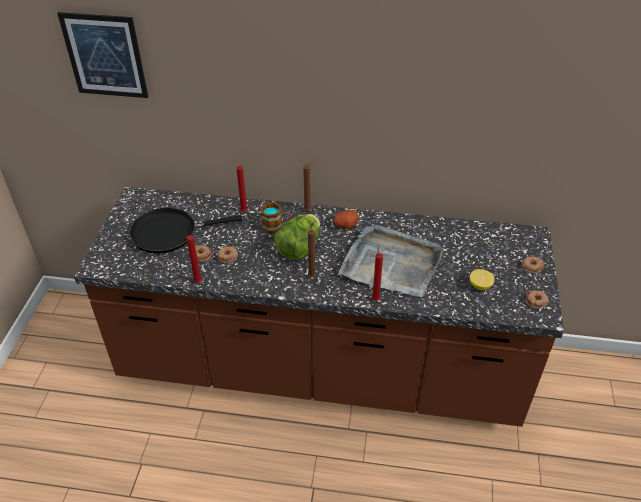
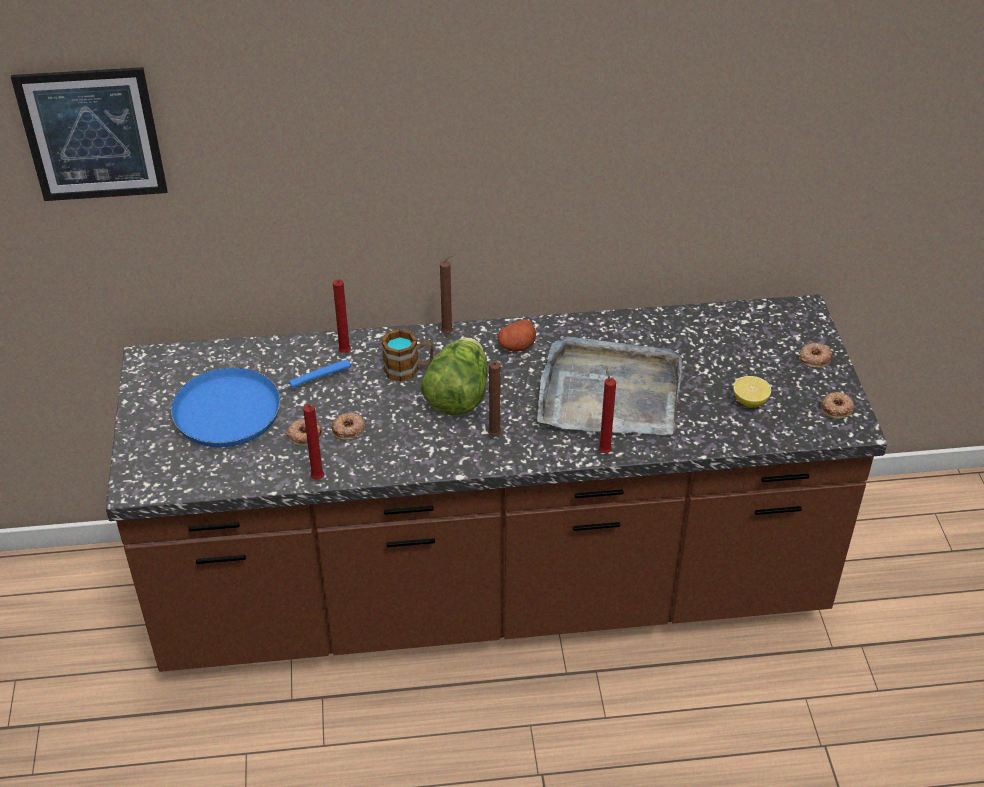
camera: 15 degrees left, 0 degrees up
(169, 233) = (236, 410): black frying pan -> blue frying pan

